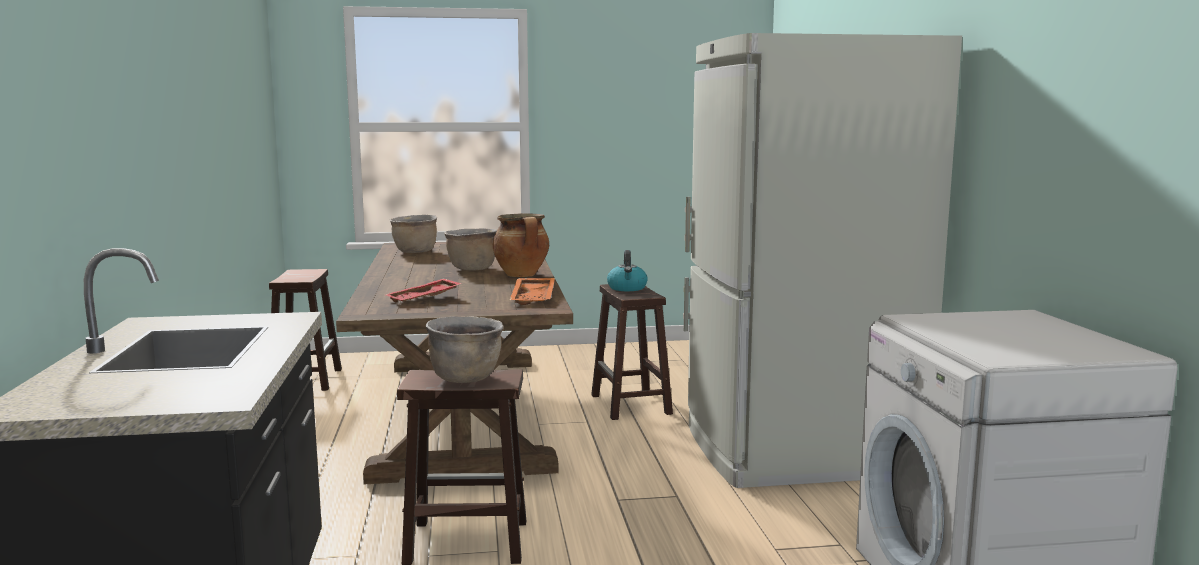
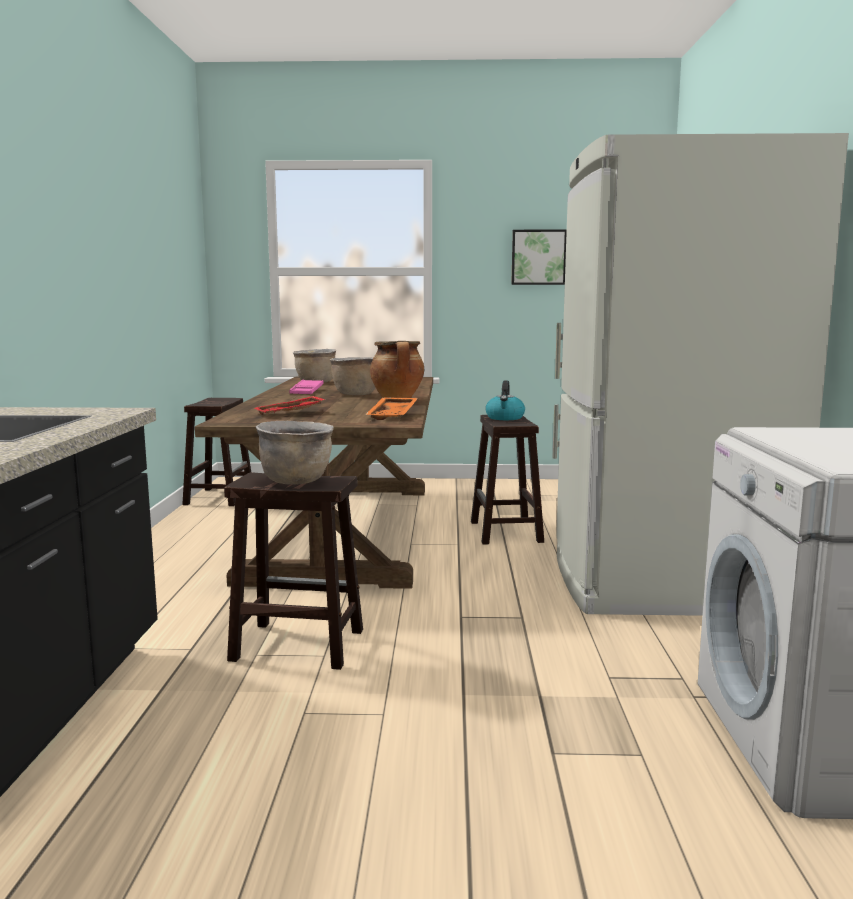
camera: 10 degrees right, 0 degrees up
(416, 265) = (307, 391): none -> pink tray
(639, 112) = (538, 257): none -> picture

